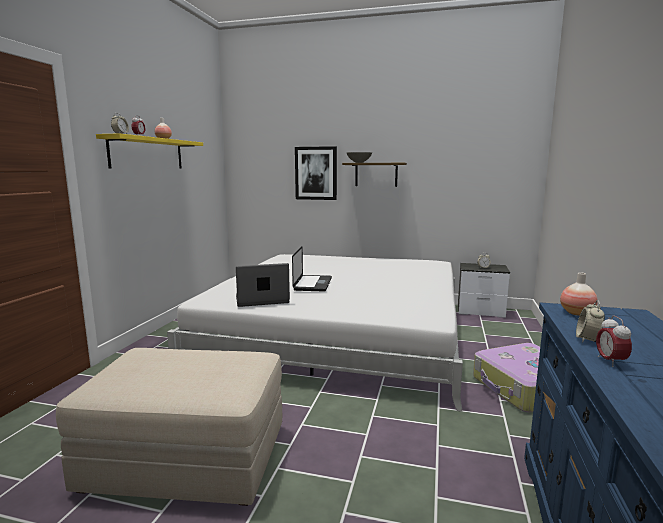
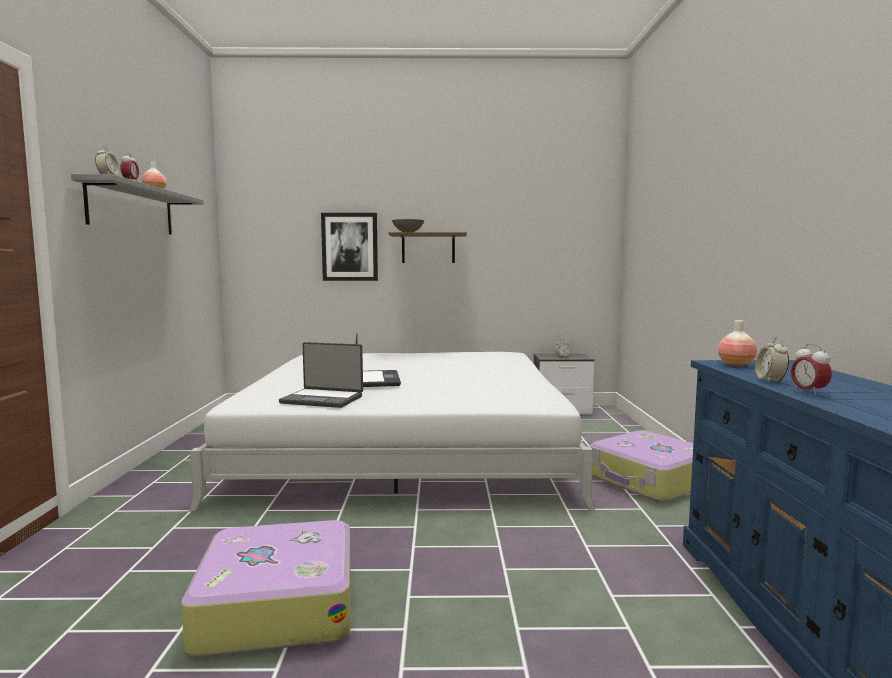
camera: 15 degrees left, 5 degrees down
(147, 153) = (132, 209): yellow shelf -> grey shelf
(186, 458) = (276, 604): beige ottoman -> suitcase
(262, 300) = (323, 399): laptop -> laptop turned 135 degrees counterclockwise

